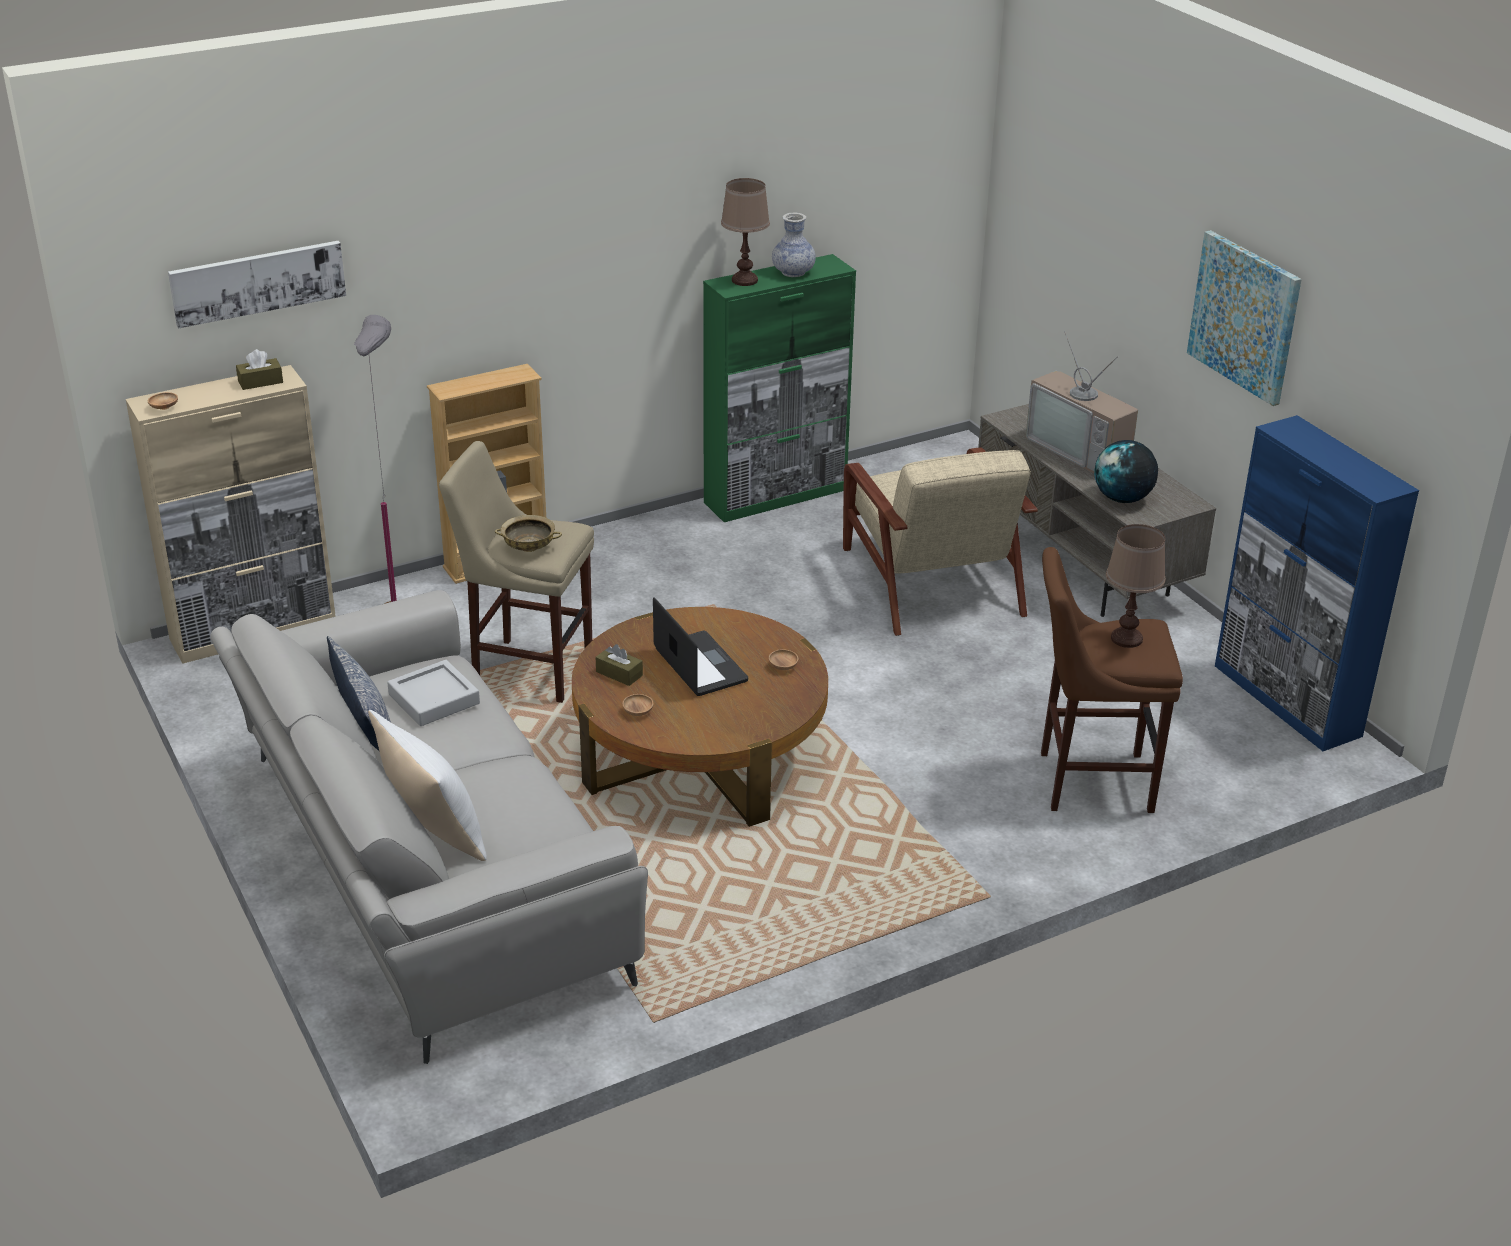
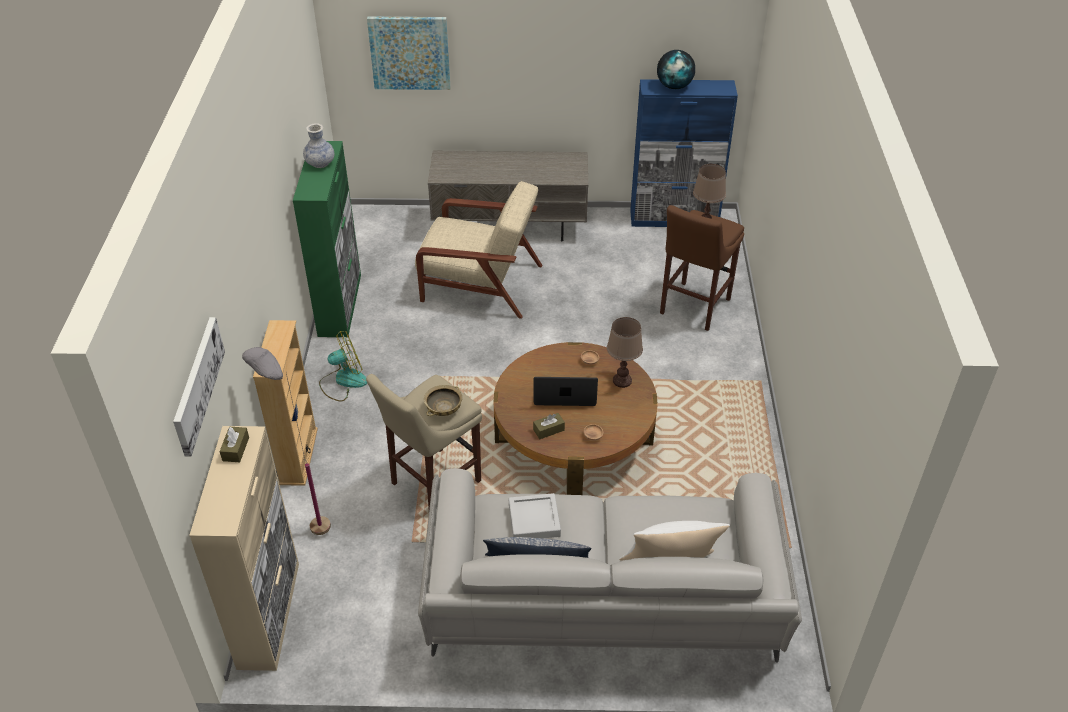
camera: 60 degrees left, 10 degrees up
(164, 408) = (228, 515): brown bowl -> none
(644, 547) = (343, 381): none -> fan
(744, 280) = (311, 185): brown table lamp -> brown table lamp (622, 381)
(1083, 451) = (497, 166): television -> none
(1122, 499) = (554, 175): globe -> globe (674, 86)
(1245, 316) = (583, 44): picture -> picture (409, 52)

